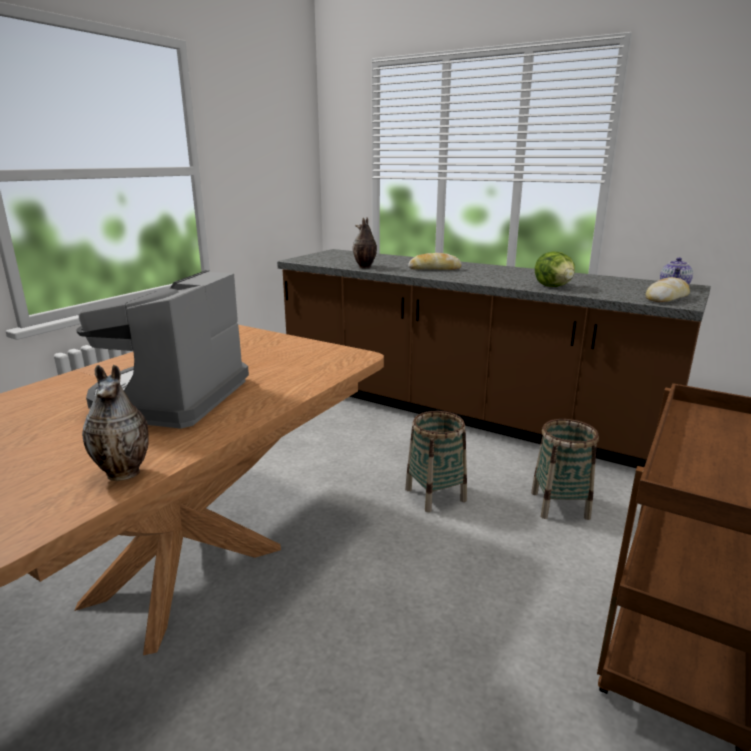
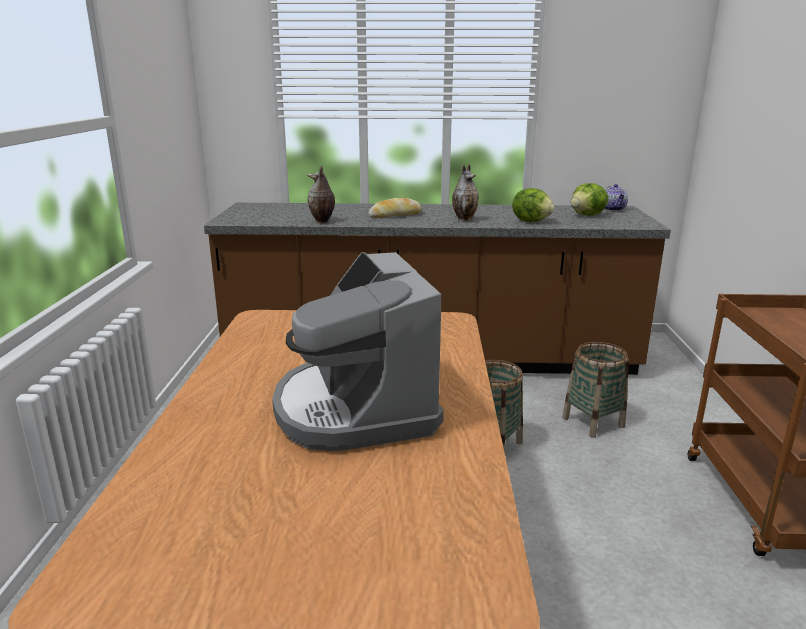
camera: 30 degrees left, 0 degrees up
(126, 472) = (468, 495): vase -> vase (465, 219)
(629, 288) = (587, 215): none -> lettuce
(667, 298) = (628, 221): bread -> none

